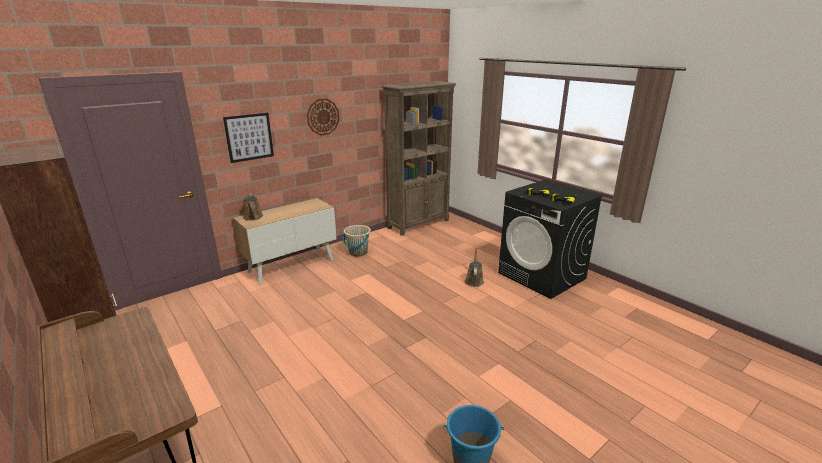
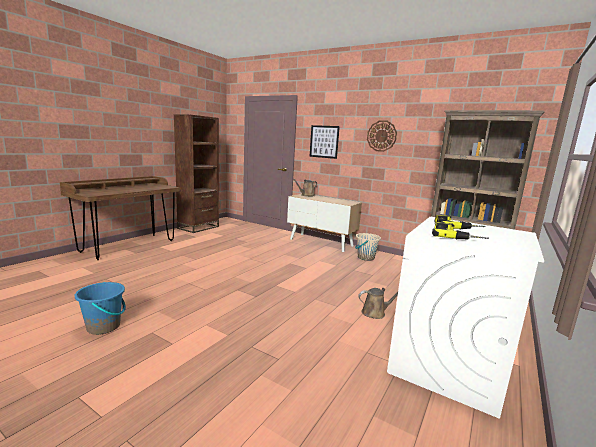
camera: 70 degrees right, 10 degrees down
(542, 276) = (447, 365): black washing machine -> white washing machine

